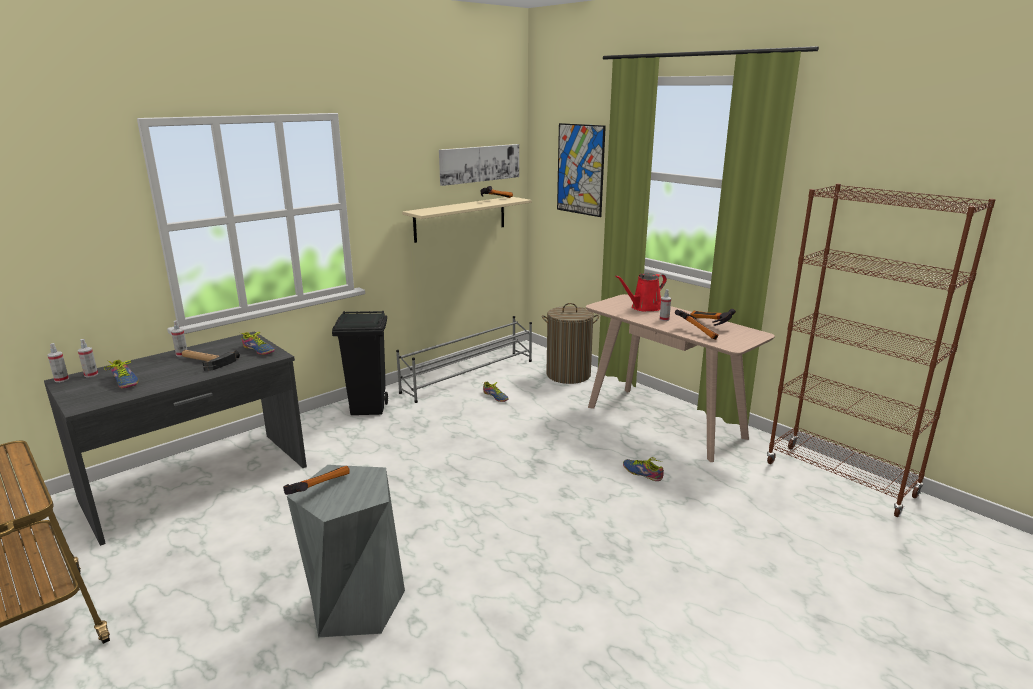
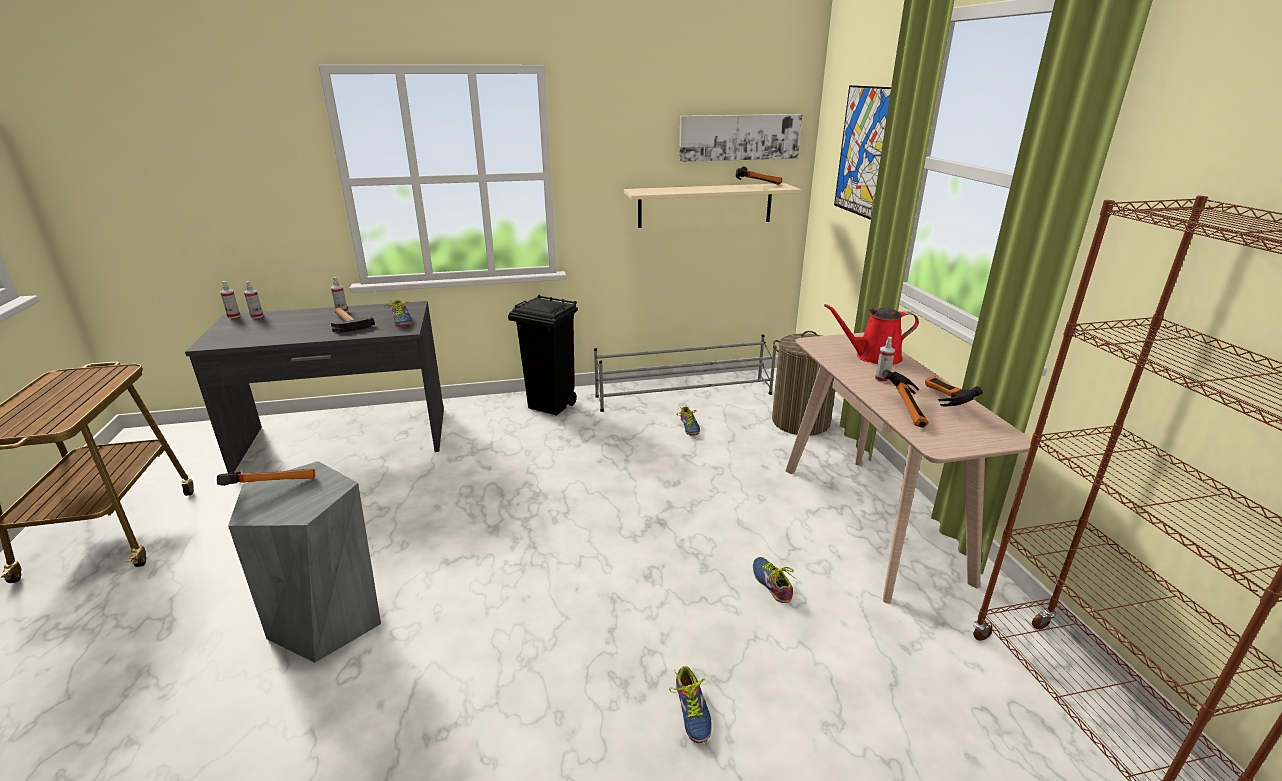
camera: 30 degrees right, 5 degrees up
(123, 382) = (265, 328): shoe -> shoe (689, 712)

